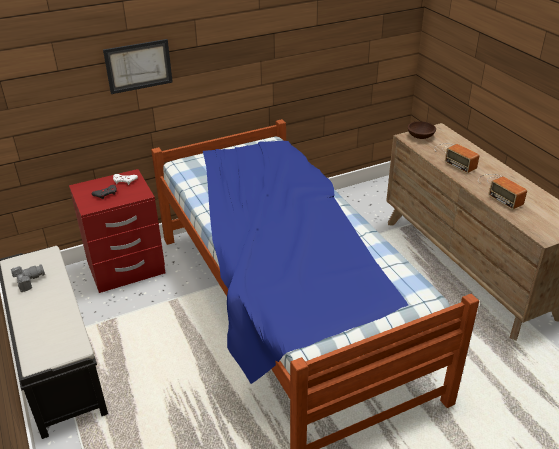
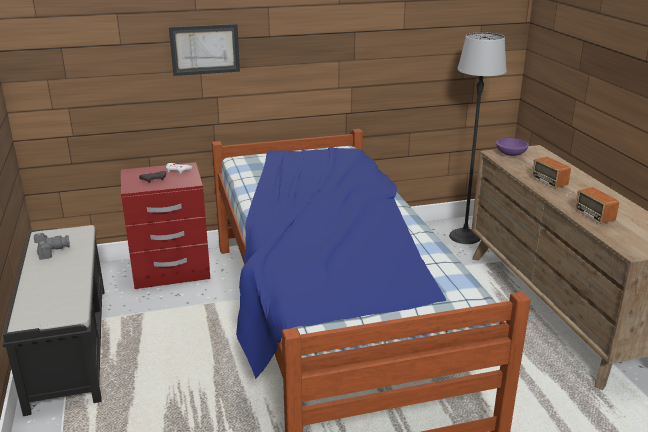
camera: 10 degrees right, 10 degrees down
(376, 201) = (465, 236): none -> floor lamp
(420, 136) = (510, 154): brown bowl -> purple bowl

